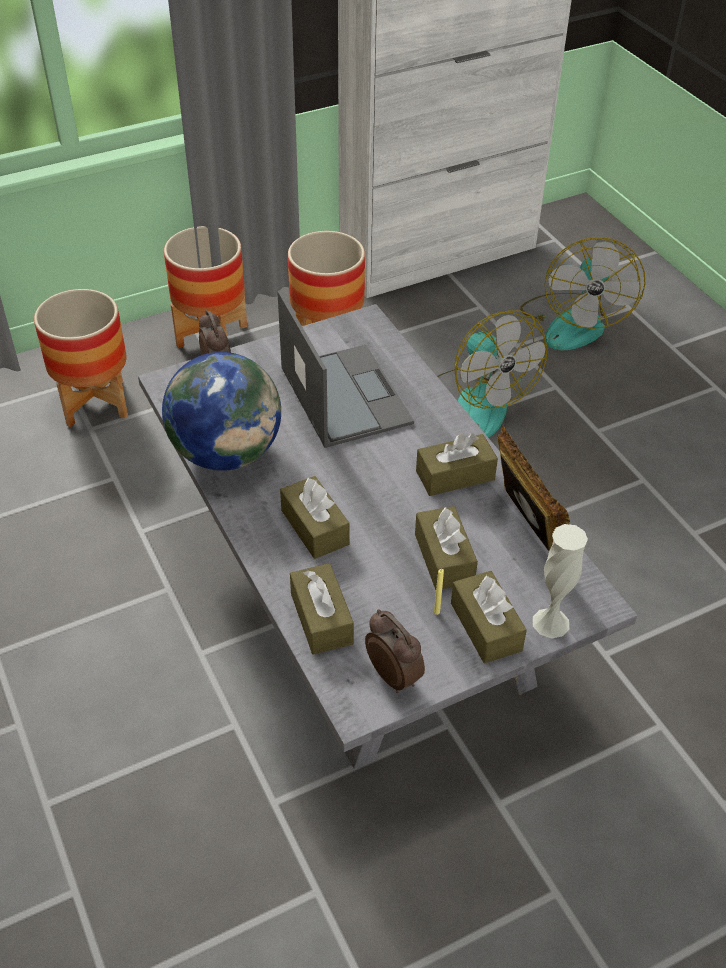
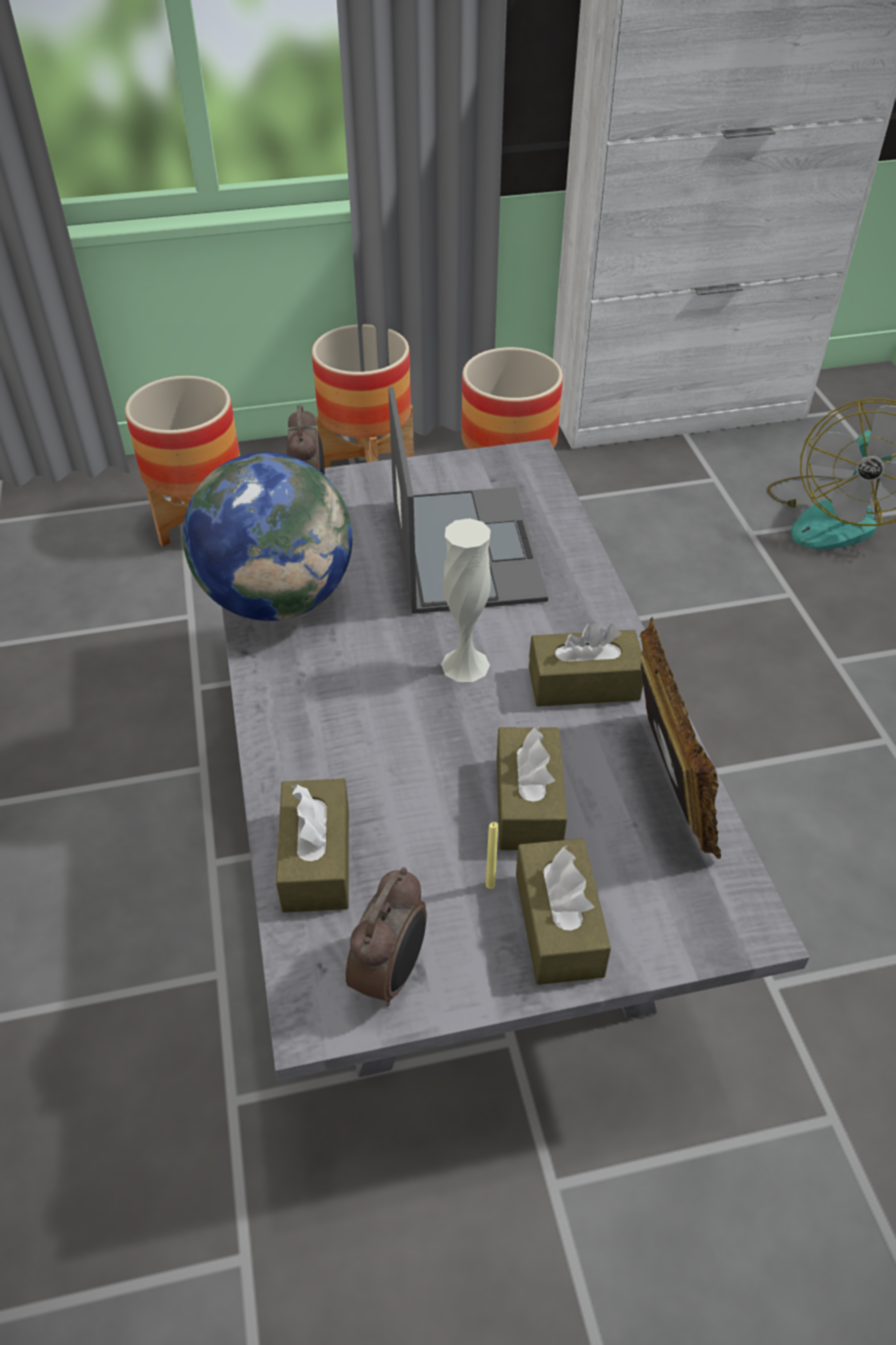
camera: 15 degrees right, 0 degrees up
(315, 527) = (357, 722): brown tissue box -> none
(394, 675) = (391, 973): alarm clock -> alarm clock turned 45 degrees clockwise
(471, 403) = (670, 597): fan -> none
(550, 623) = (663, 939): white vase -> white vase (465, 664)

